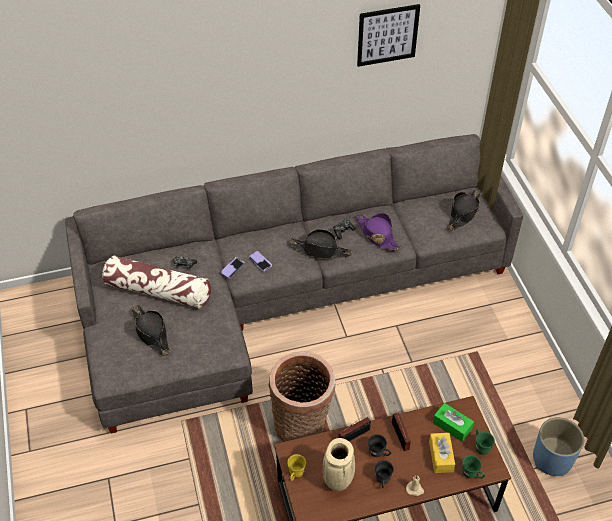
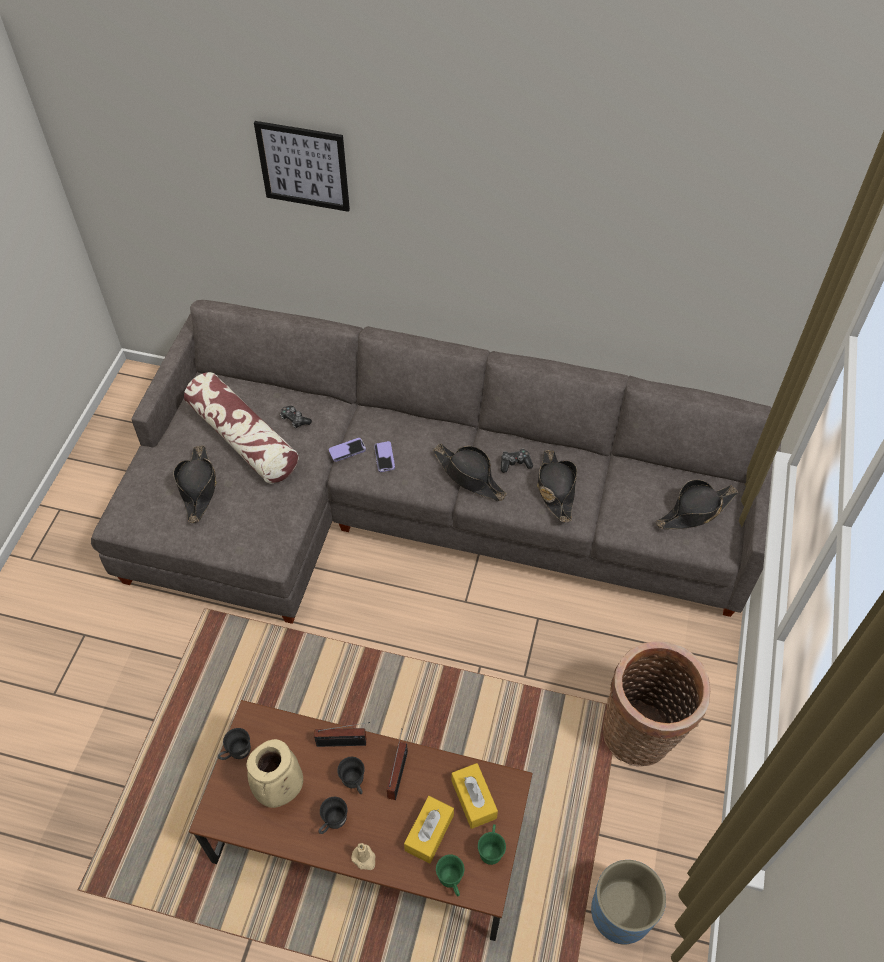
camera: 30 degrees right, 5 degrees up
(295, 475) = (236, 753): yellow mug -> grey mug
(302, 426) = (333, 689): basket -> basket (641, 736)
(377, 235) = (555, 489): purple hat -> black hat
(387, 35) = (662, 213): picture -> picture (303, 166)
(452, 426) = (473, 799): green tissue box -> yellow tissue box

